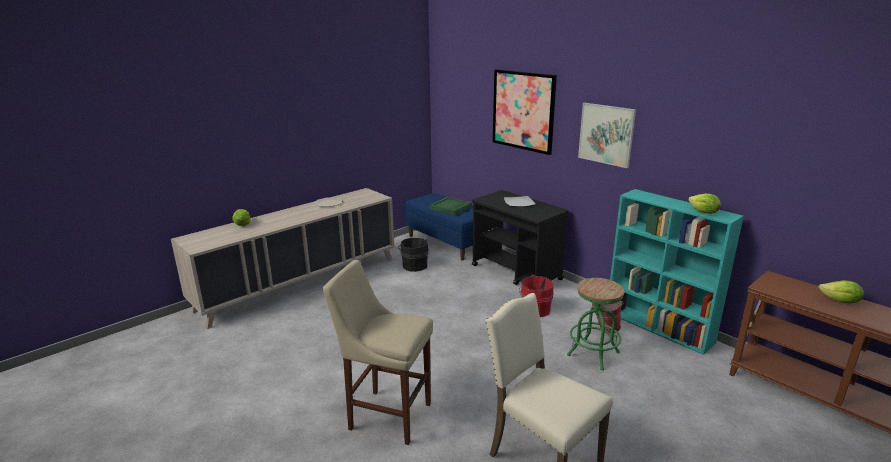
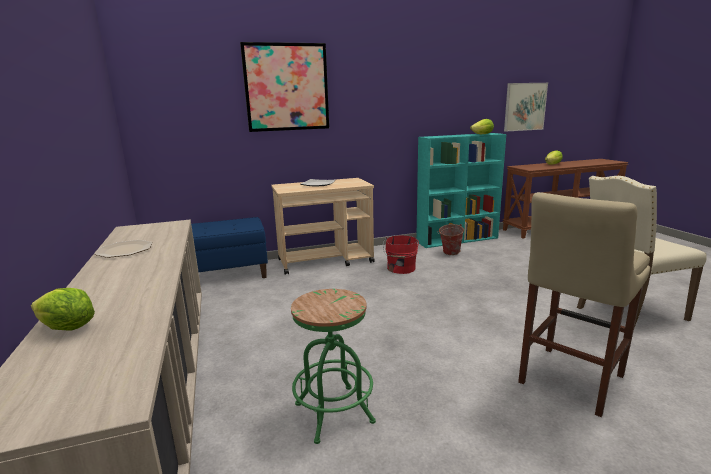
camera: 65 degrees left, 5 degrees down
(414, 265) = (238, 304): black bucket -> none
(451, 207) = (213, 227): green tray -> none
(516, 273) = (326, 261): black cart -> beige cart
(593, 354) = (483, 265): green stool -> green stool (334, 413)
(606, 134) = (384, 95): picture -> picture (525, 107)

